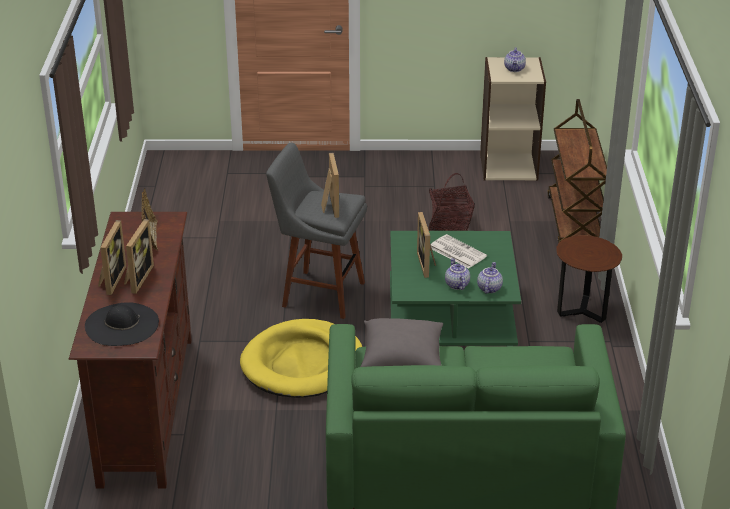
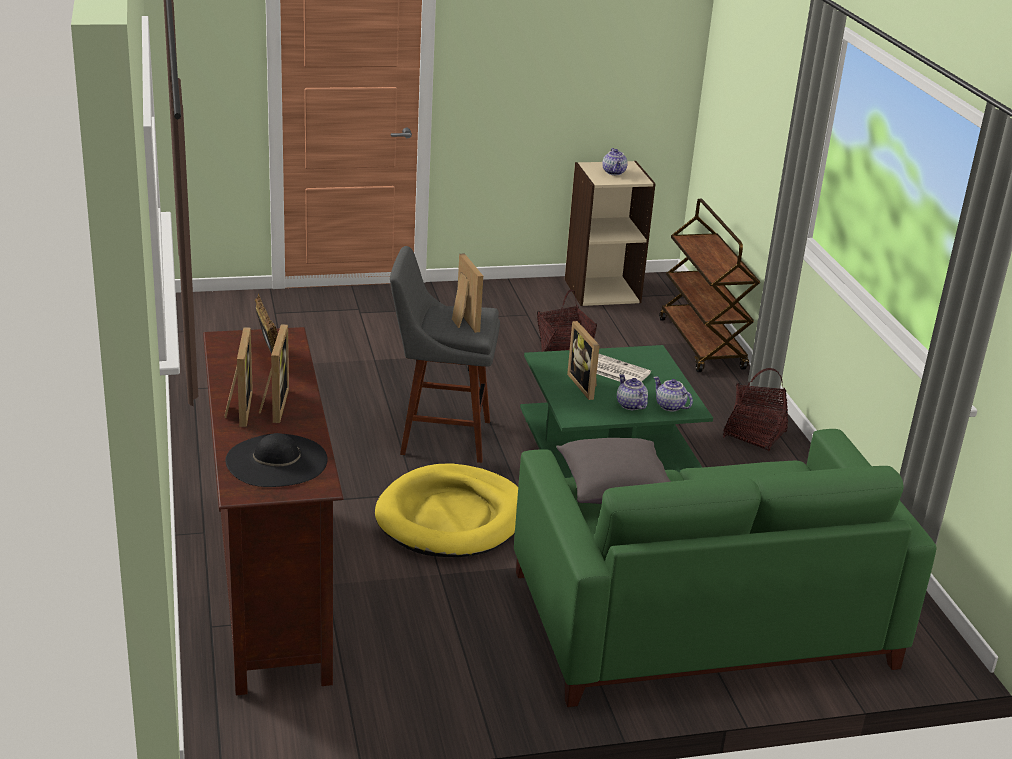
camera: 15 degrees left, 5 degrees down
(488, 288) = (669, 406): teapot -> teapot turned 45 degrees counterclockwise
(582, 311) = (755, 435): brown side table -> basket

